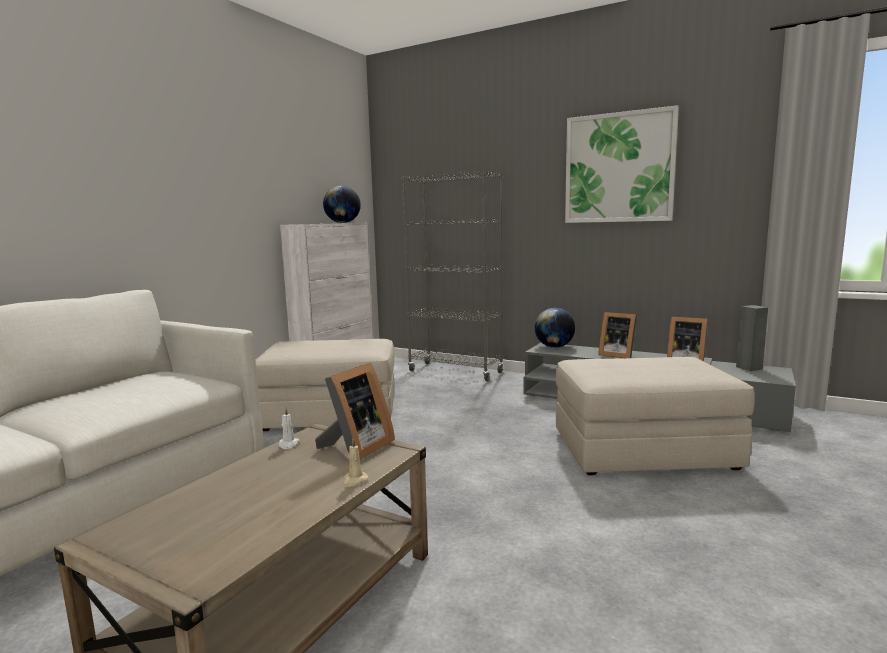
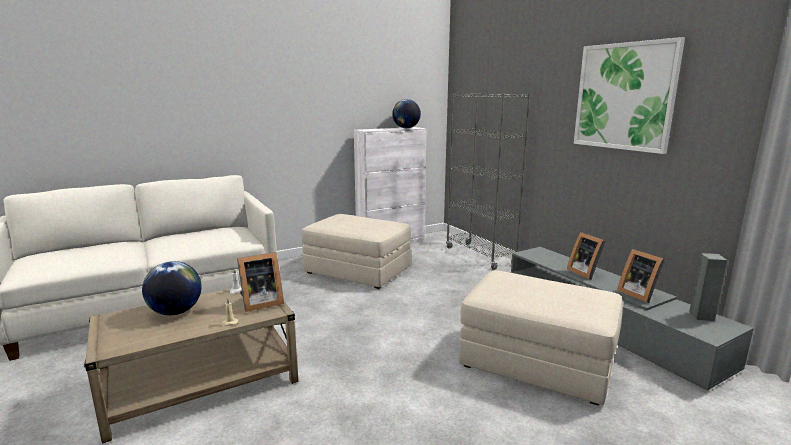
camera: 30 degrees right, 5 degrees up
(554, 347) = (543, 253): globe -> globe (176, 312)

